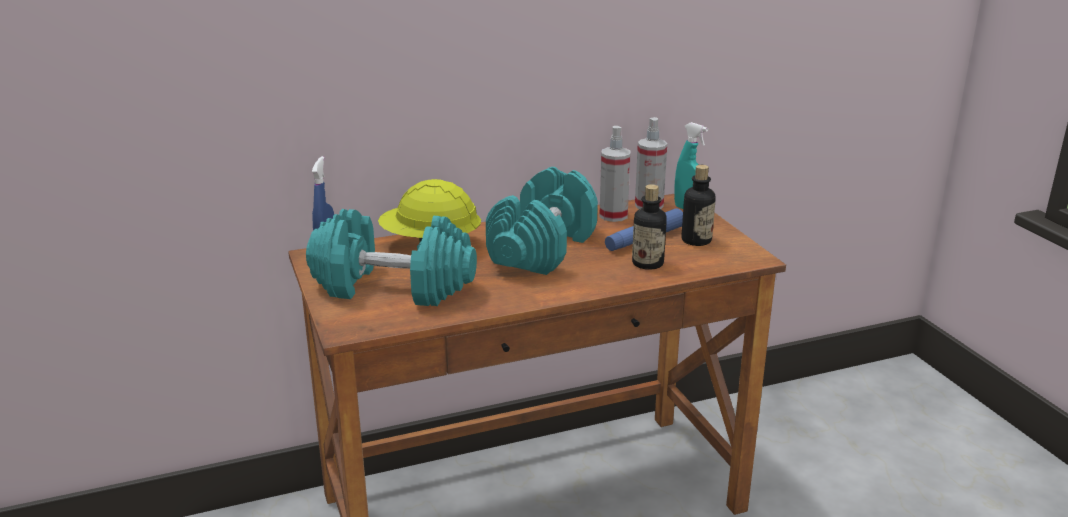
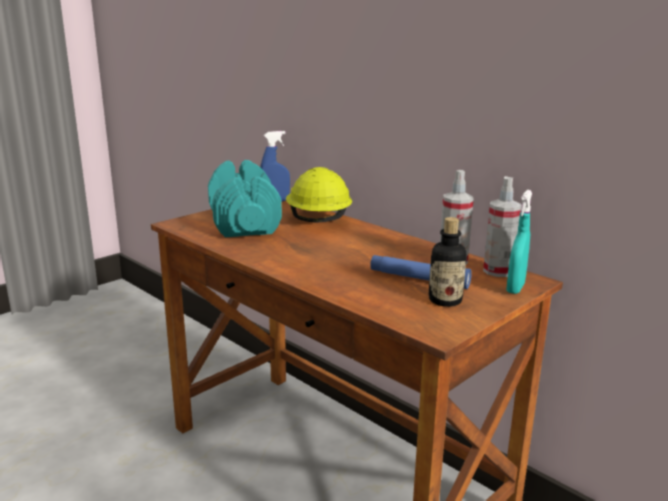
camera: 65 degrees right, 5 degrees down
(542, 248) = (352, 249): turquoise dumbbell -> none
(647, 263) = (367, 288): bottle -> none

